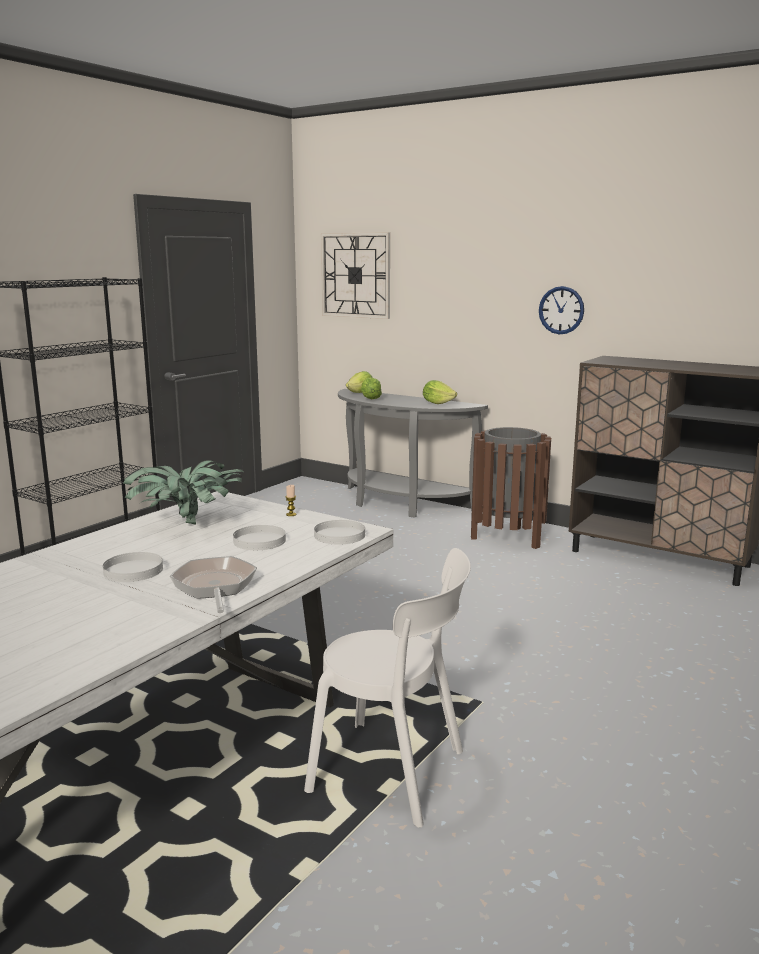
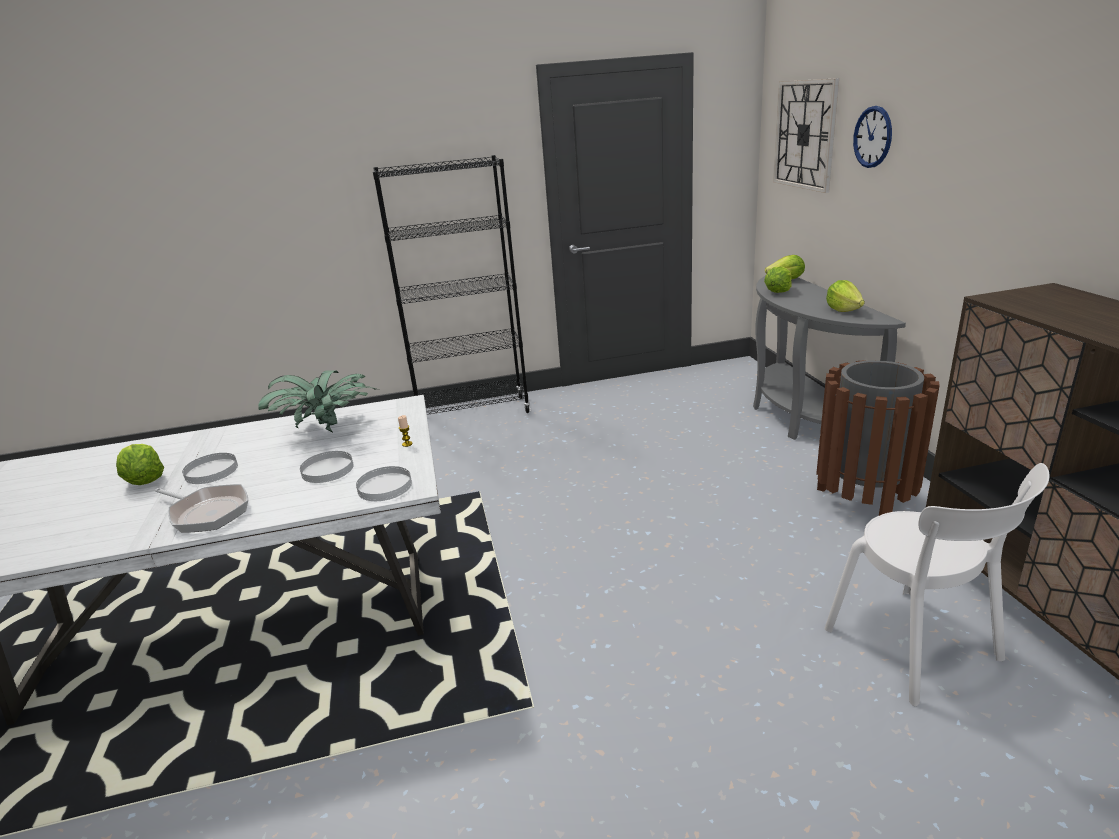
camera: 45 degrees right, 10 degrees up
(67, 594) = (144, 481): none -> lettuce
(214, 587) = (207, 512): frying pan -> frying pan turned 90 degrees clockwise
(394, 773) = (366, 735): white chair -> white chair (917, 648)
(561, 310) = (1013, 201): wall clock -> wall clock (872, 137)

